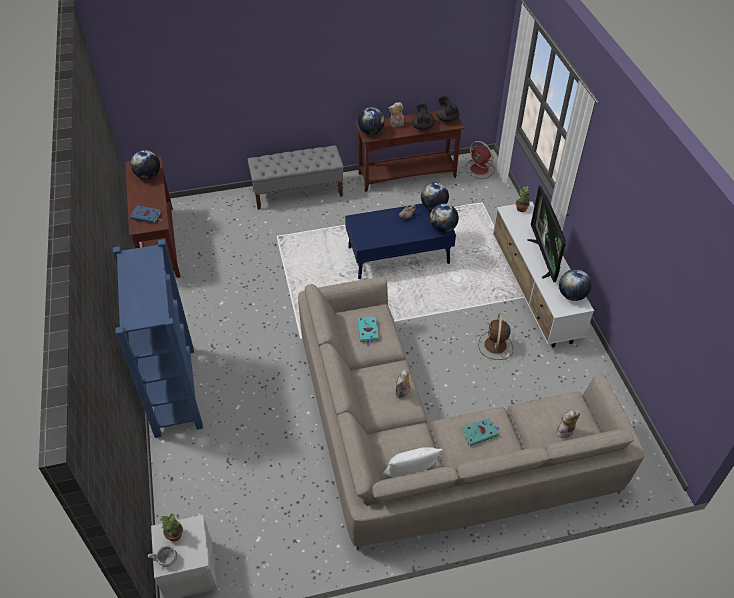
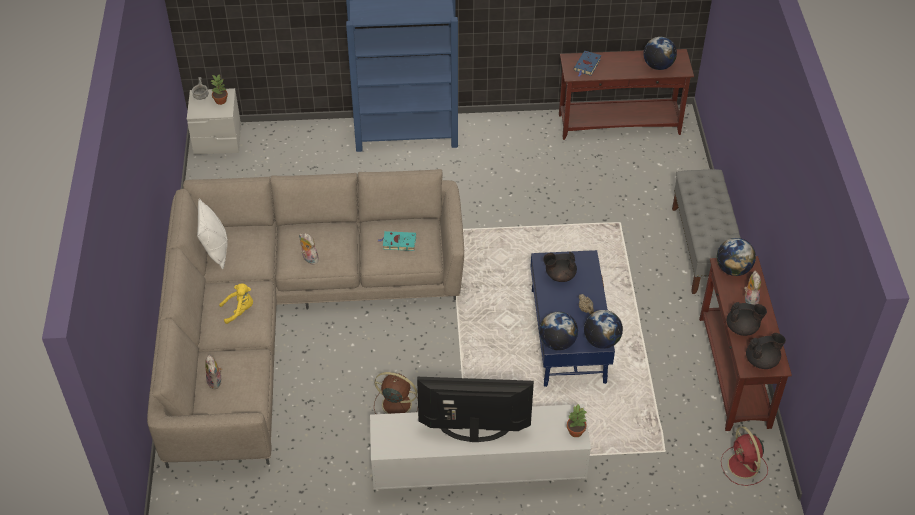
camera: 100 degrees right, 0 degrees up
(376, 233) = (559, 275): none -> black teapot
(480, 169) = (744, 466): red fan -> red fan turned 75 degrees counterclockwise
(480, 433) = (239, 310): turquoise book -> yellow plush toy
(572, 295) = (401, 443): globe -> none

